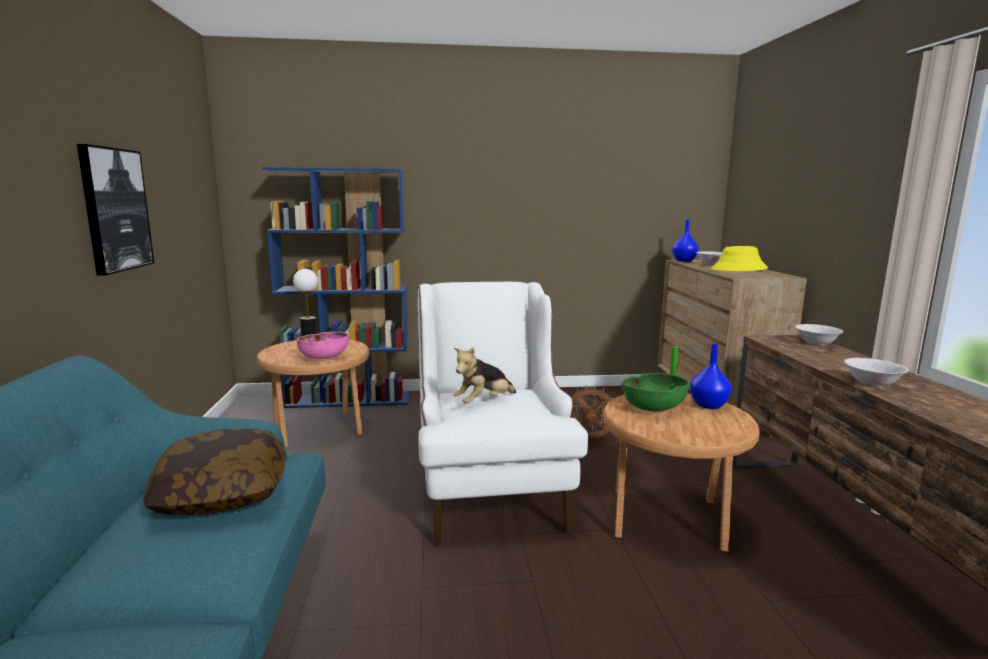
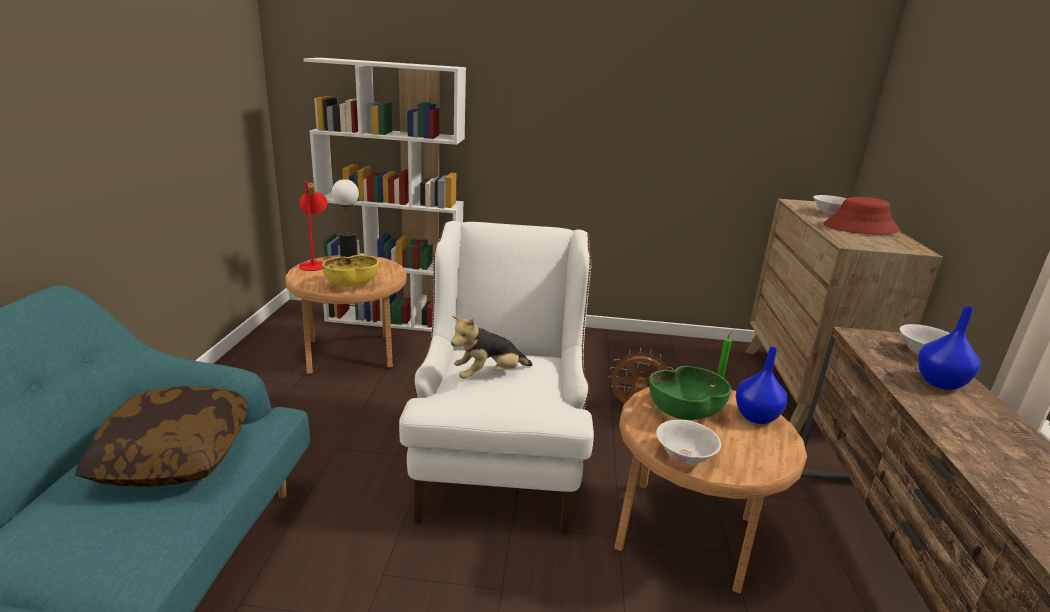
camera: 10 degrees right, 10 degrees up
(115, 209) = (116, 118): picture -> none
(280, 347) = (315, 264): none -> red table lamp
(324, 358) = (352, 285): pink bowl -> yellow bowl
(348, 400) = (395, 319): blue bookcase -> white bookcase
(683, 261) = (798, 203): blue vase -> blue vase (938, 382)
(739, 269) = (860, 228): yellow hat -> red hat
(872, 384) = (962, 442): white bowl -> white bowl (685, 456)

